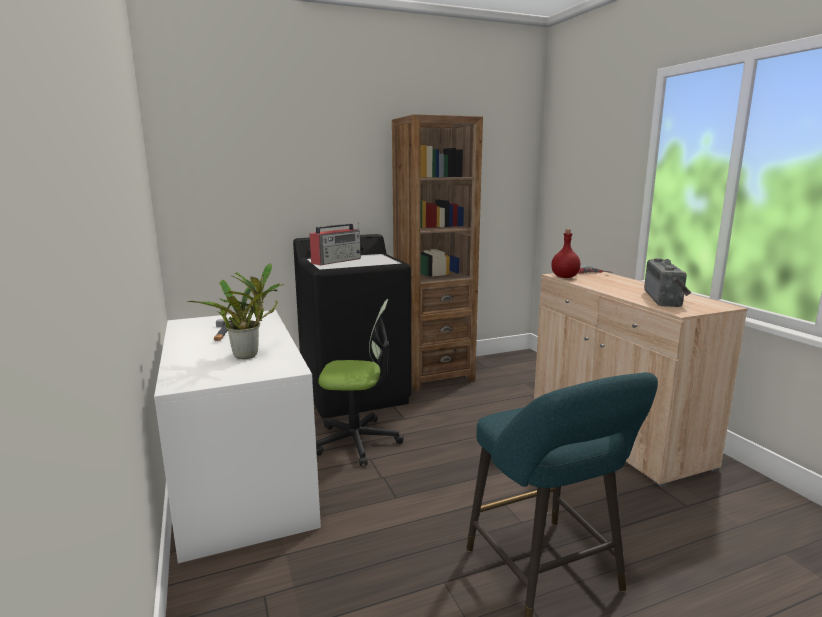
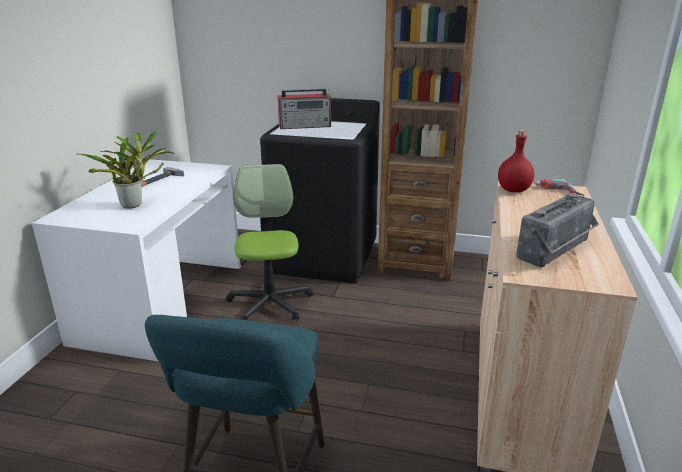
camera: 35 degrees right, 10 degrees up
(357, 441) = (270, 303): office chair -> office chair turned 135 degrees counterclockwise

